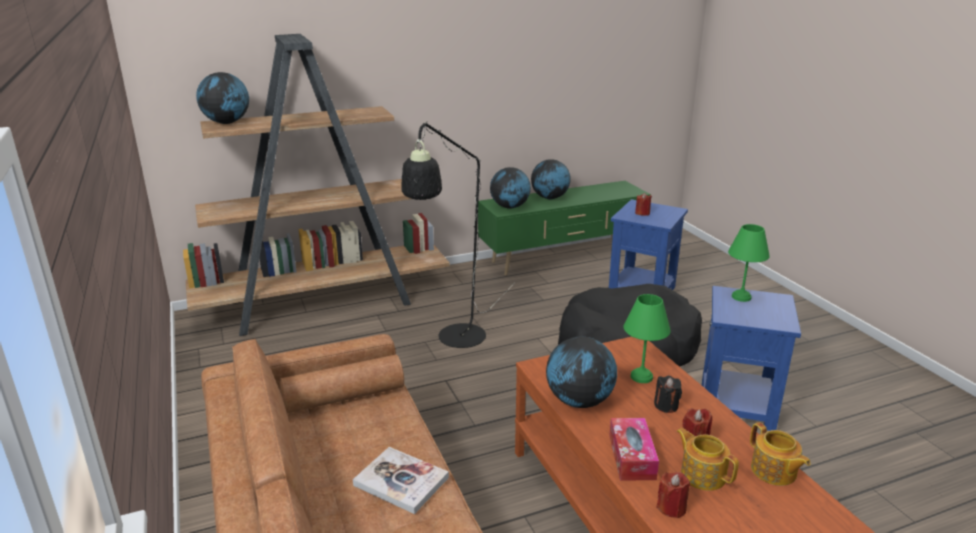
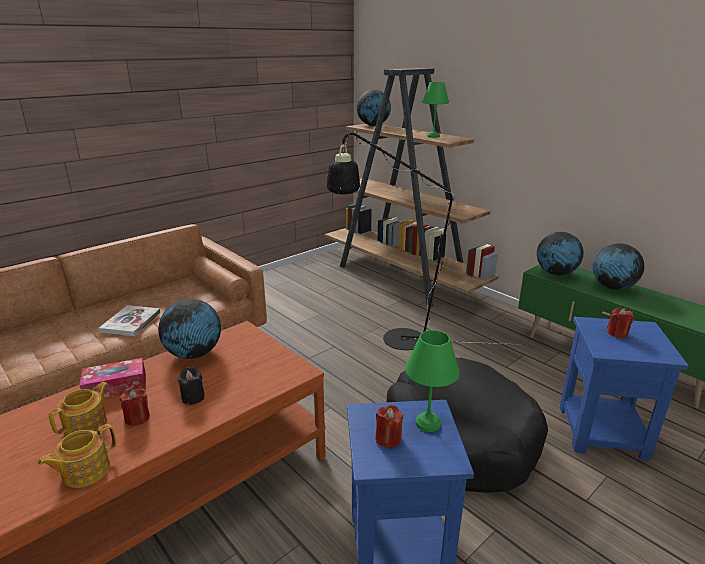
camera: 70 degrees right, 0 degrees up
(641, 376) = (241, 380): green table lamp -> green table lamp (434, 136)
(671, 507) = (47, 412): red candle -> red candle (388, 438)

